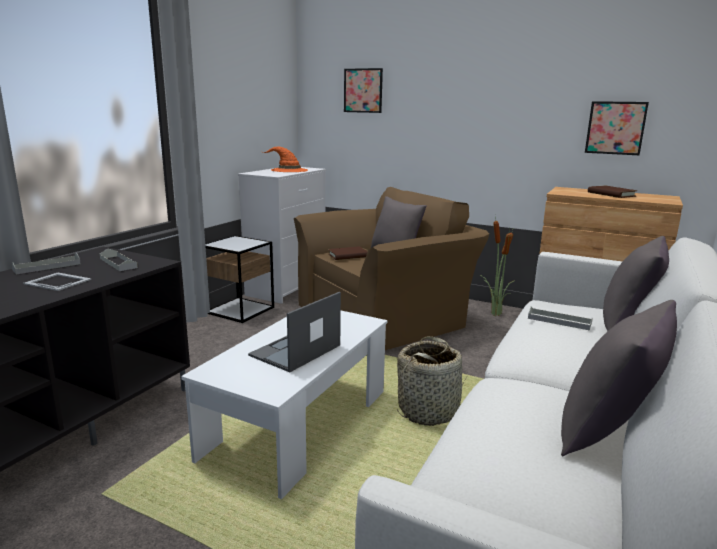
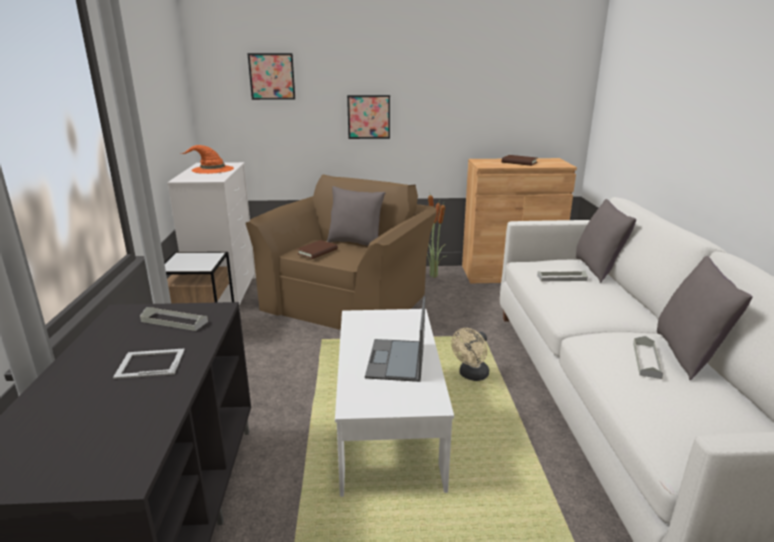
camera: 30 degrees left, 5 degrees up
(47, 267) = (95, 349): grey tray -> grey tray (646, 360)
(428, 410) = (471, 375): basket -> beige fan
(615, 128) = (511, 106): picture -> picture (369, 117)

